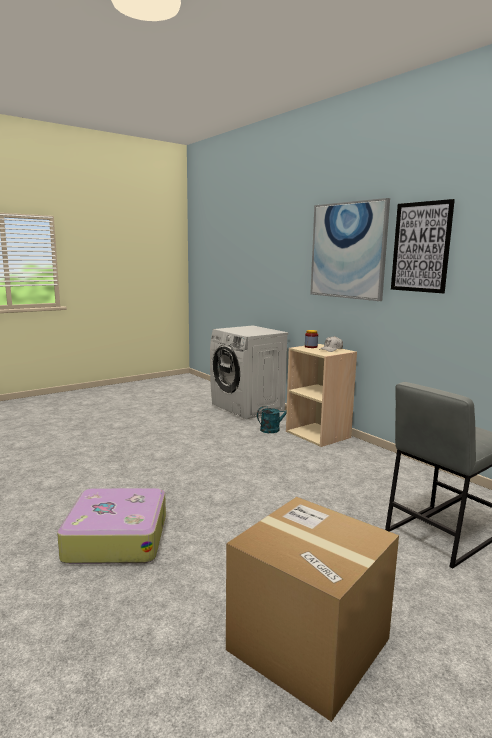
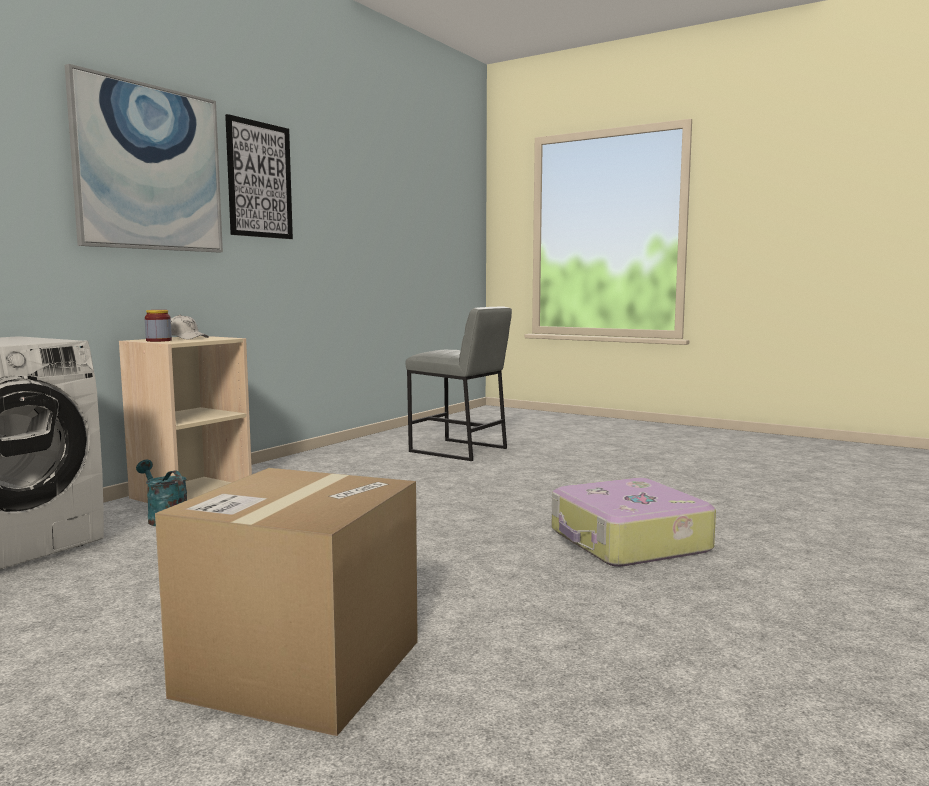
camera: 110 degrees left, 5 degrees down
(308, 644) = (646, 470): cardboard box -> cardboard box (301, 668)

